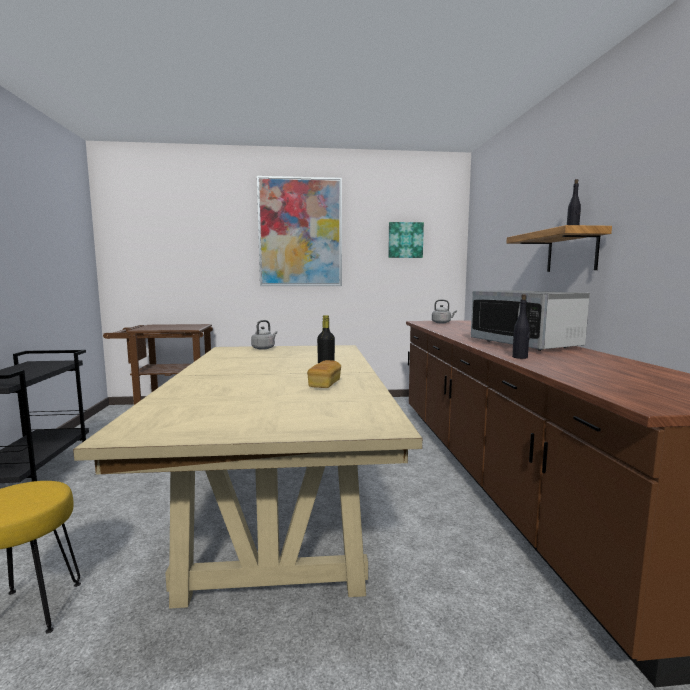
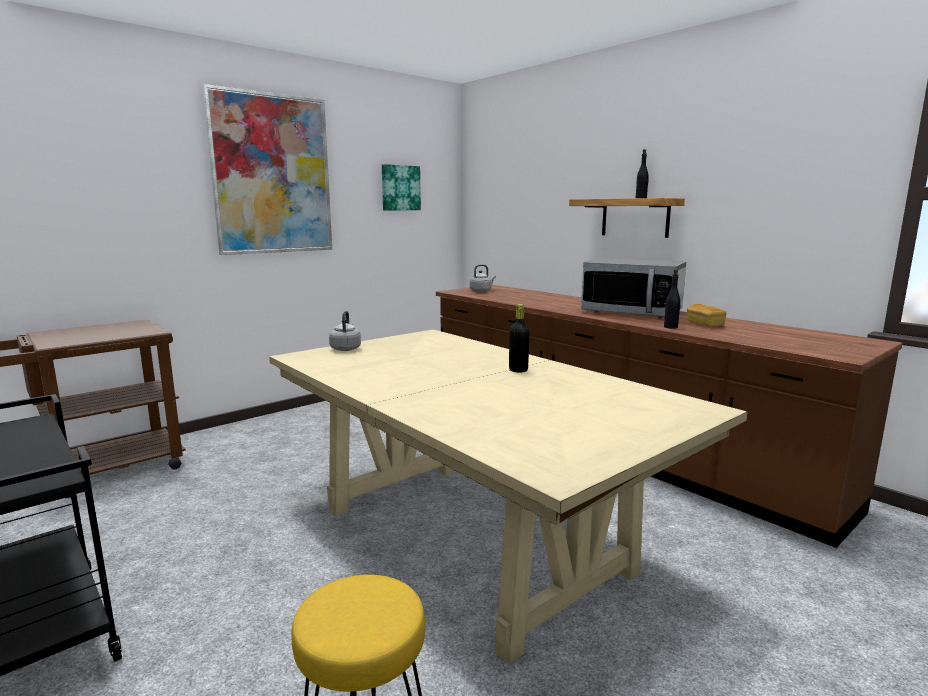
camera: 35 degrees left, 5 degrees up
(324, 384) = (552, 381): bread -> bread (705, 324)

